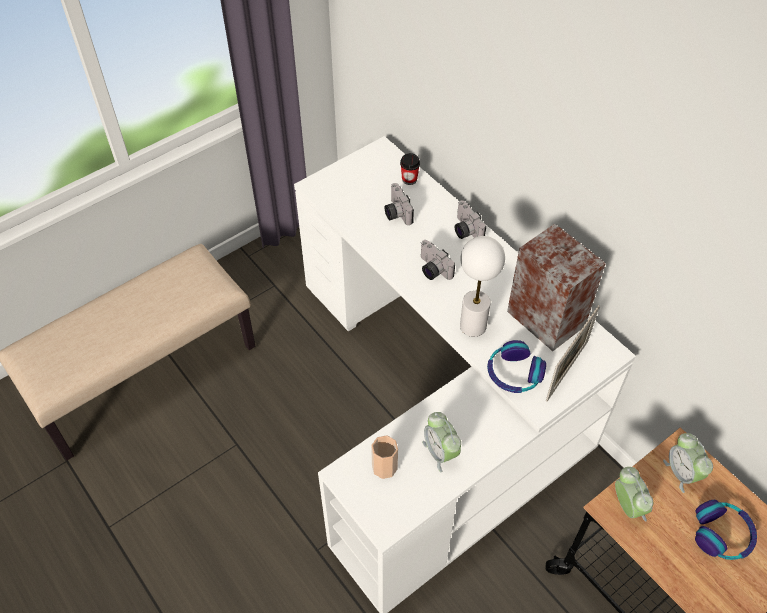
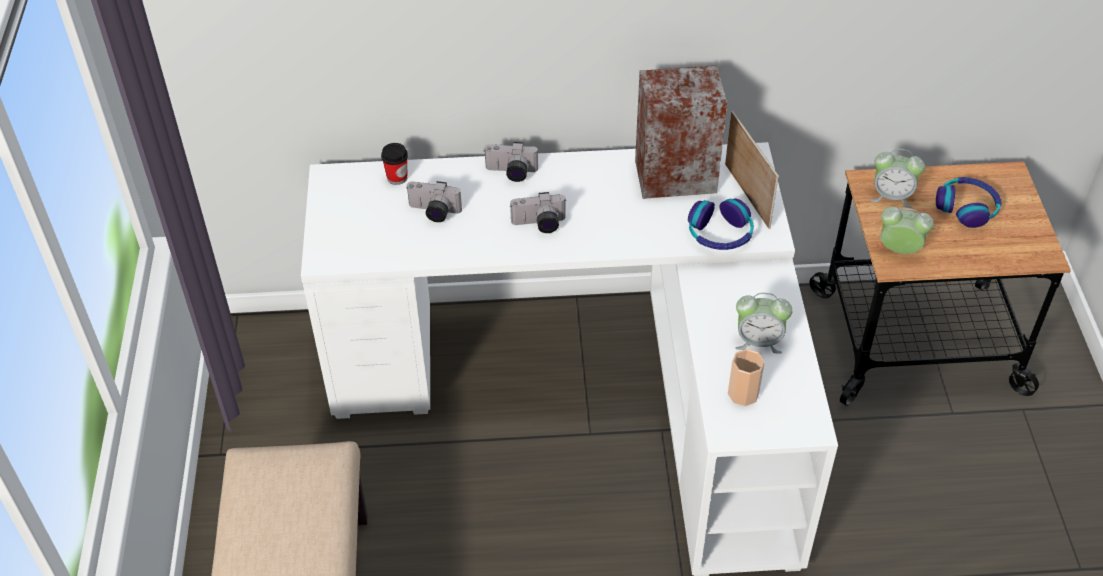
camera: 55 degrees left, 5 degrees down
(472, 326) = (638, 232): white table lamp -> none

